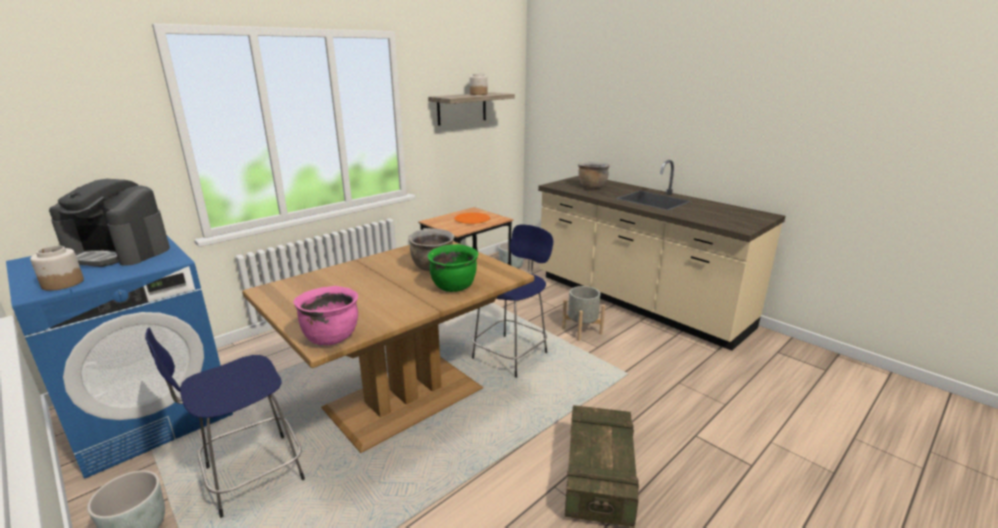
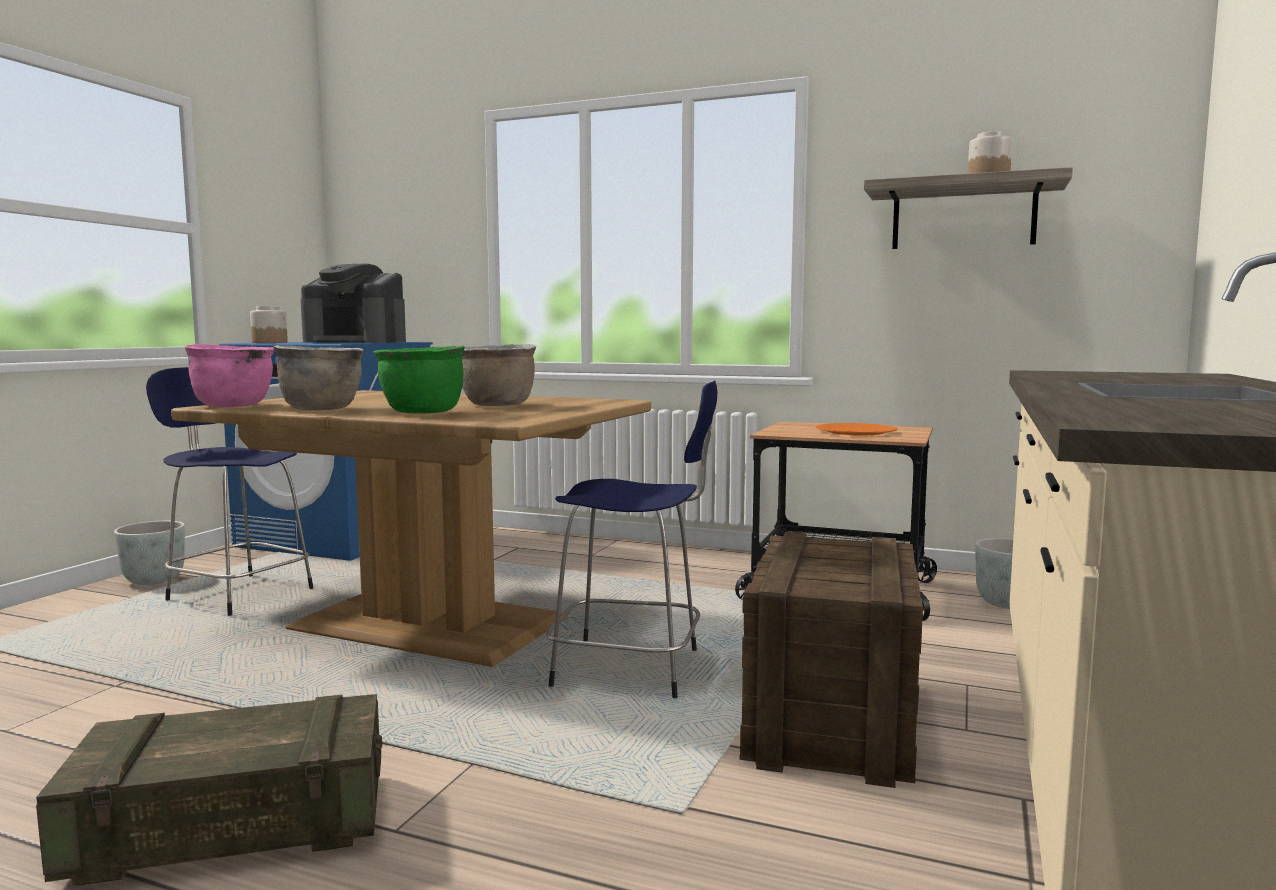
camera: 65 degrees right, 15 degrees down
(120, 252) = (356, 342): coffee machine -> coffee machine turned 60 degrees counterclockwise
(581, 330) = (831, 721): grey planter -> crate
(592, 187) = (1126, 376): brown cooking pot -> brown cooking pot (322, 409)

